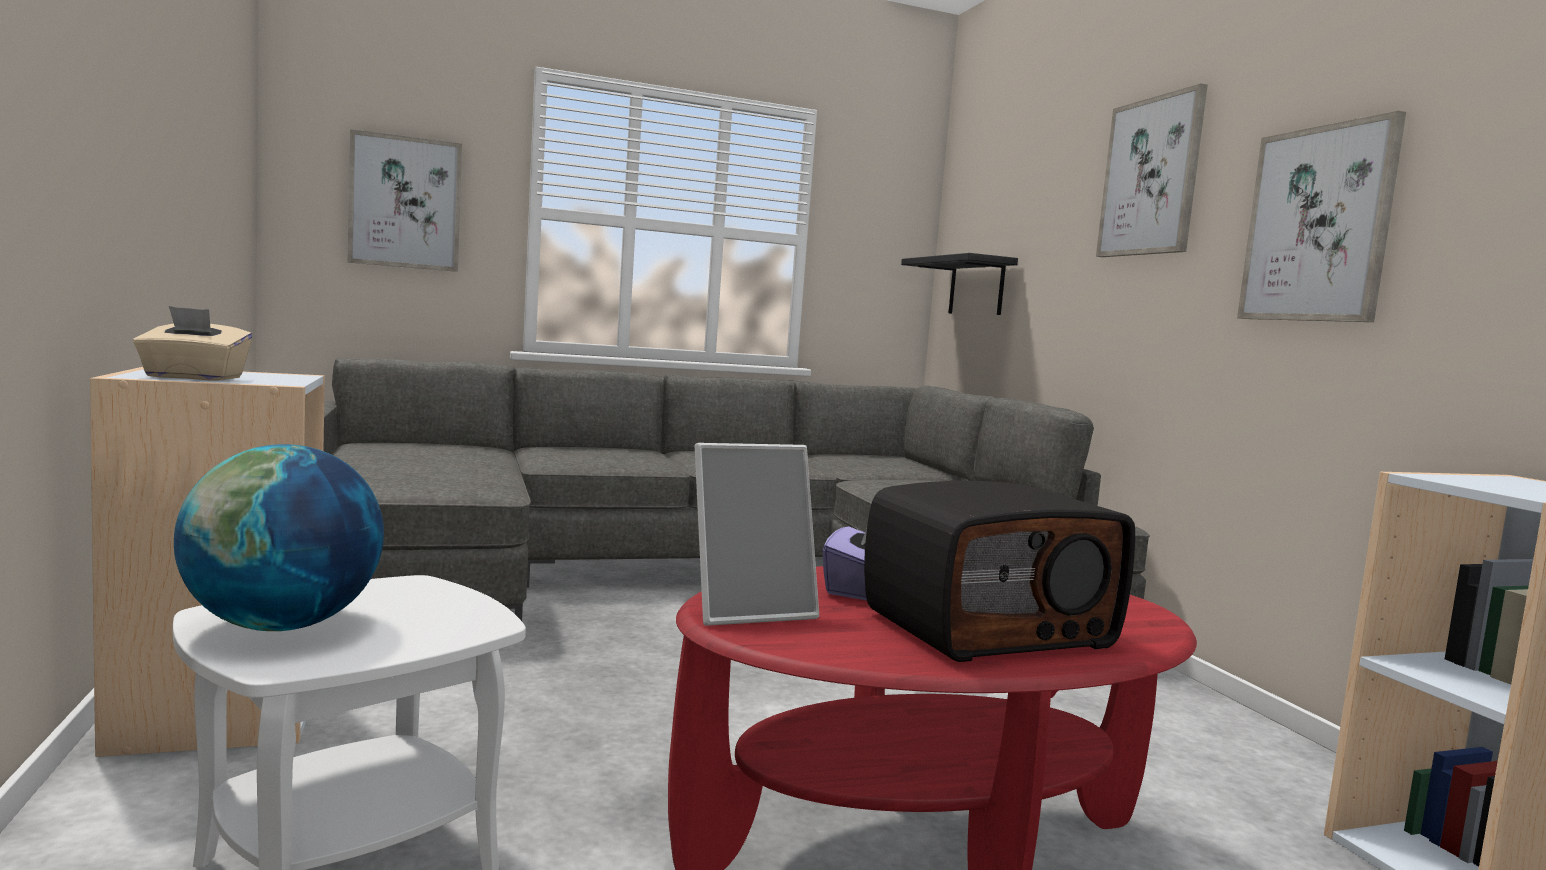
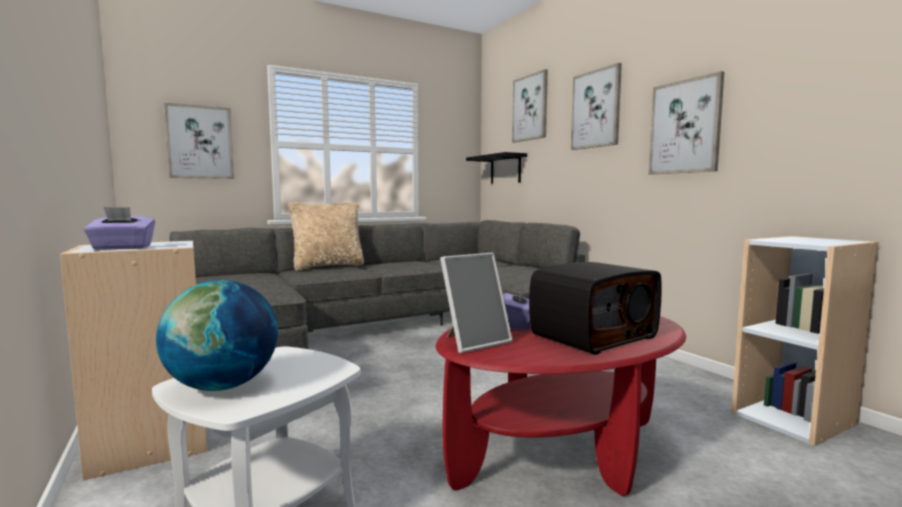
camera: 10 degrees left, 0 degrees up
(193, 377) = (122, 248): beige tissue box -> purple tissue box
(606, 448) = (329, 267): none -> beige pillow
(1031, 167) = (530, 108): none -> picture

